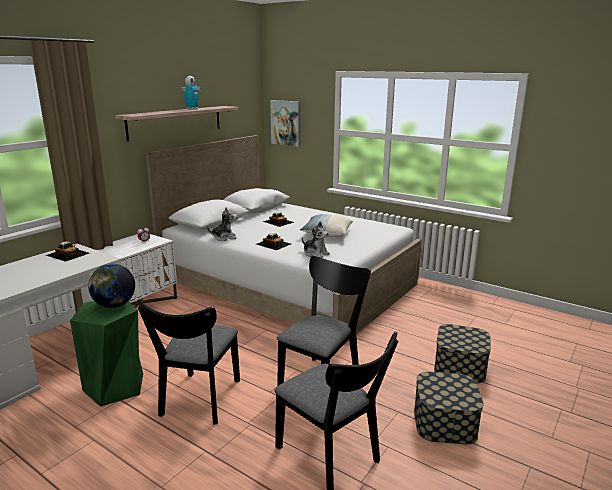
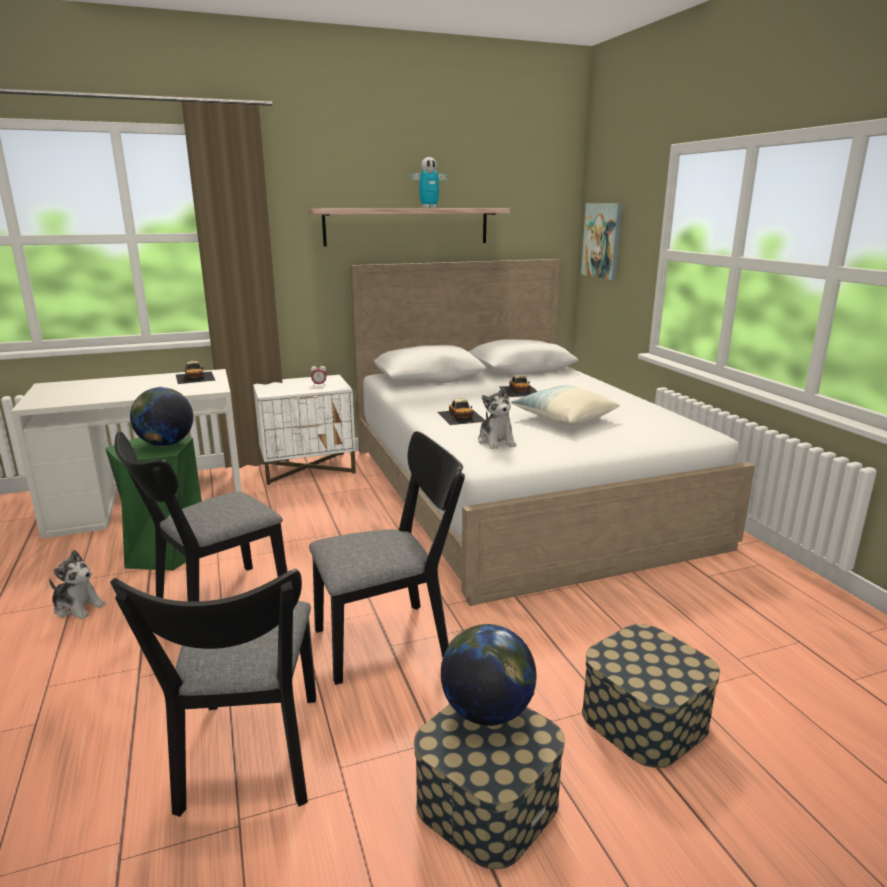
camera: 35 degrees right, 0 degrees up
(224, 237) = (413, 397): plush toy -> plush toy (78, 607)
(435, 381) = (487, 712): none -> globe

